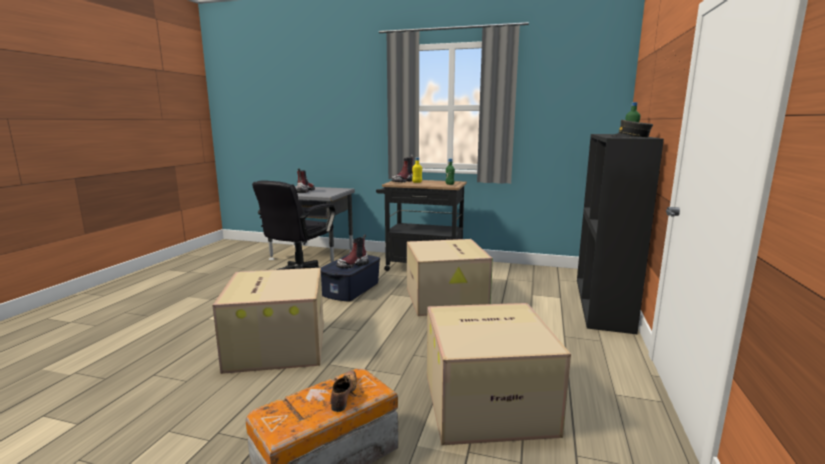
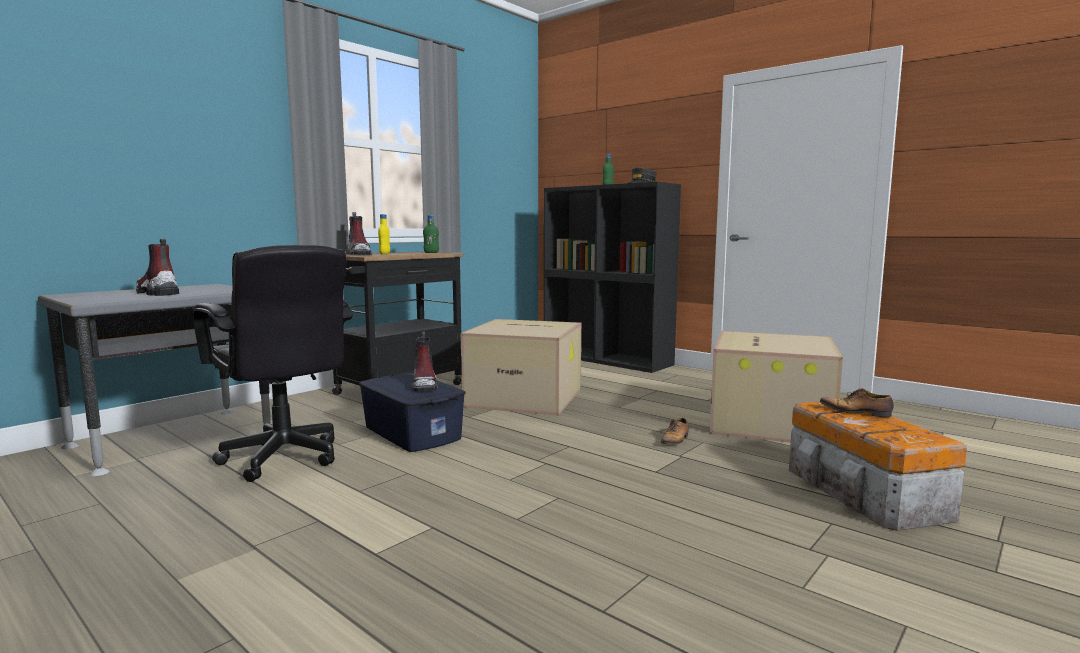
camera: 65 degrees left, 5 degrees down
(276, 345) = (570, 497): cardboard box -> none
(398, 363) = (675, 440): none -> shoe

